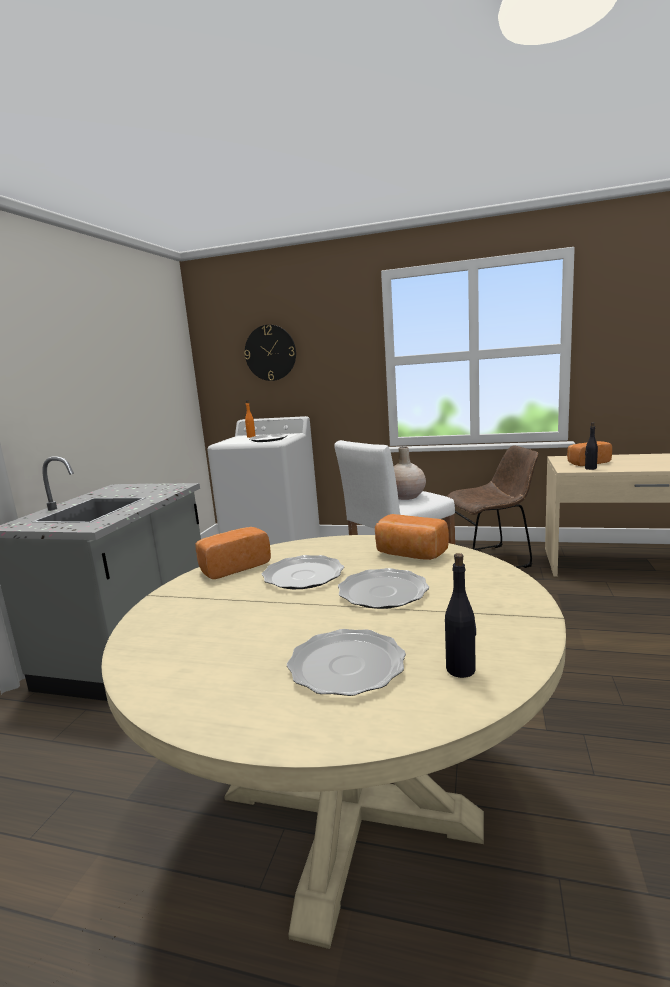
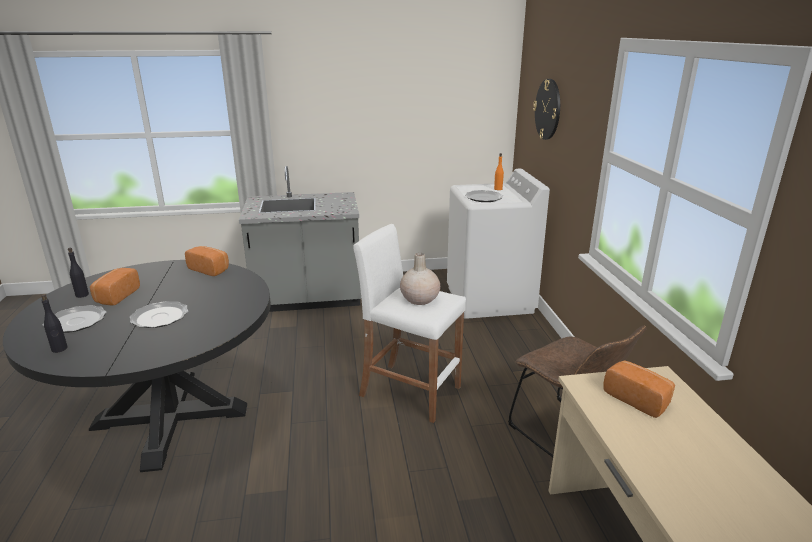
camera: 65 degrees right, 10 degrees up
(303, 575) = (192, 290): plate -> none
(349, 807) = (170, 417): beige dining table -> black dining table
(409, 554) = (224, 316): bread -> bread (116, 296)
(590, 468) = (598, 401): black bottle -> black bottle (82, 295)

